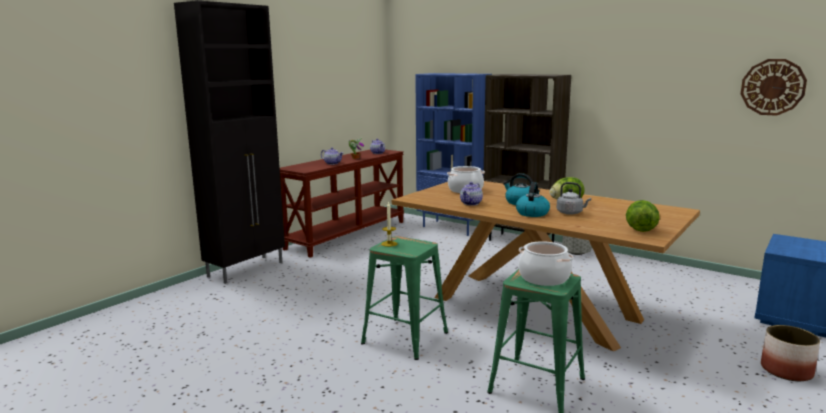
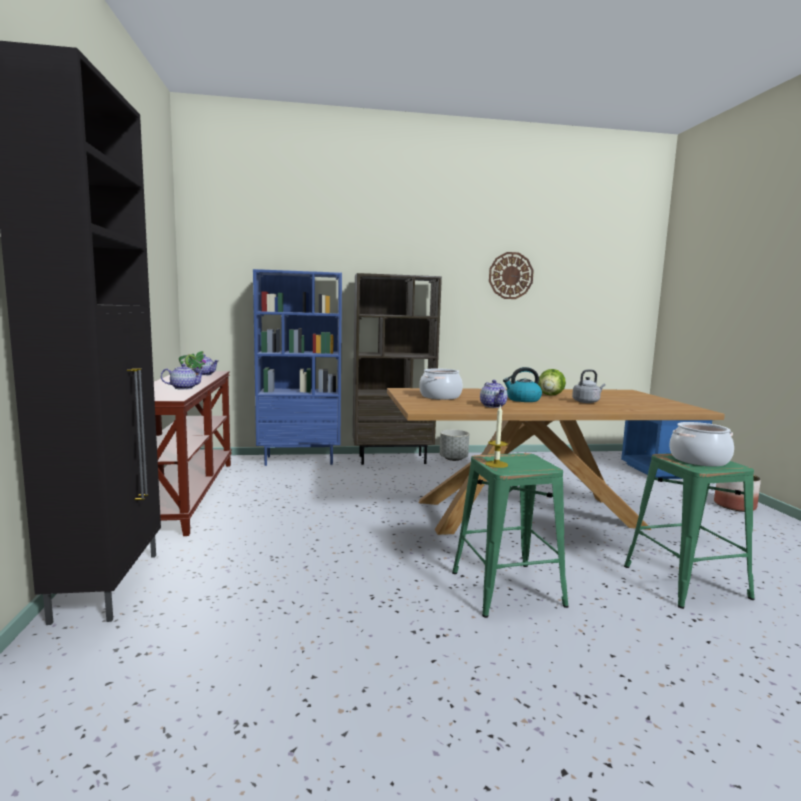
camera: 45 degrees left, 5 degrees down
(532, 213) = (566, 406): kettle -> none
(640, 229) = (668, 405): lettuce -> none
(772, 87) = (595, 293): wall clock -> wall clock (510, 275)

